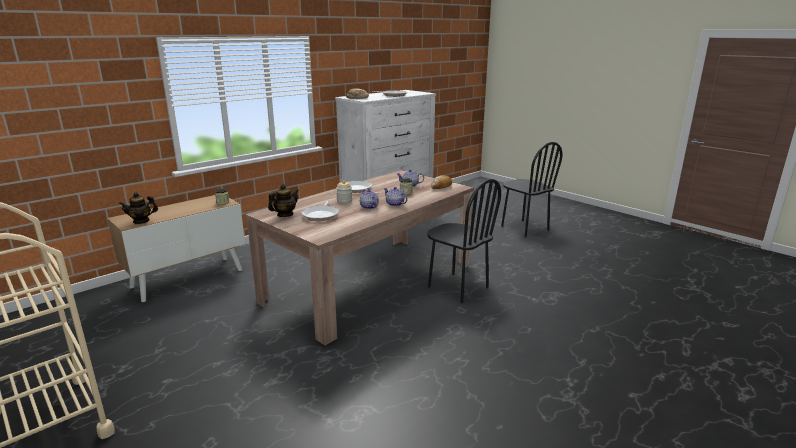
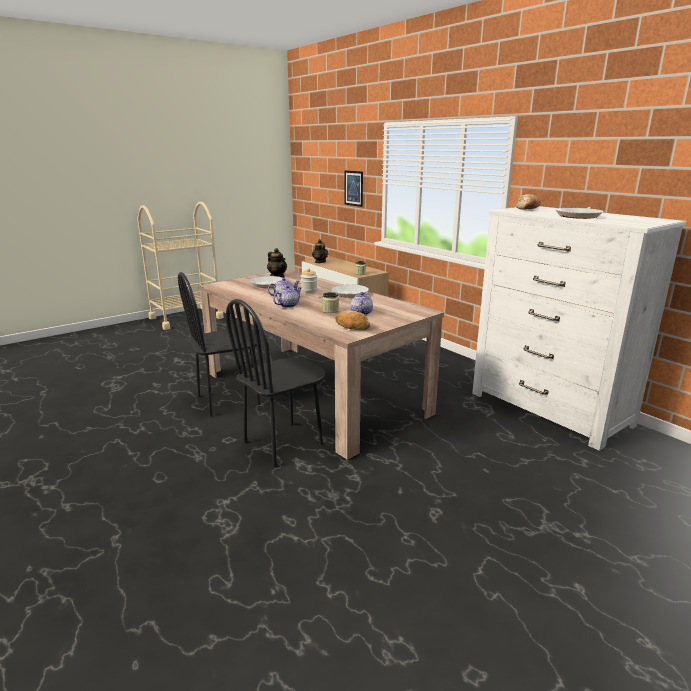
camera: 95 degrees right, 0 degrees up
(109, 121) = (353, 188): none -> picture
(524, 228) = (536, 560): black chair -> black chair (228, 400)

